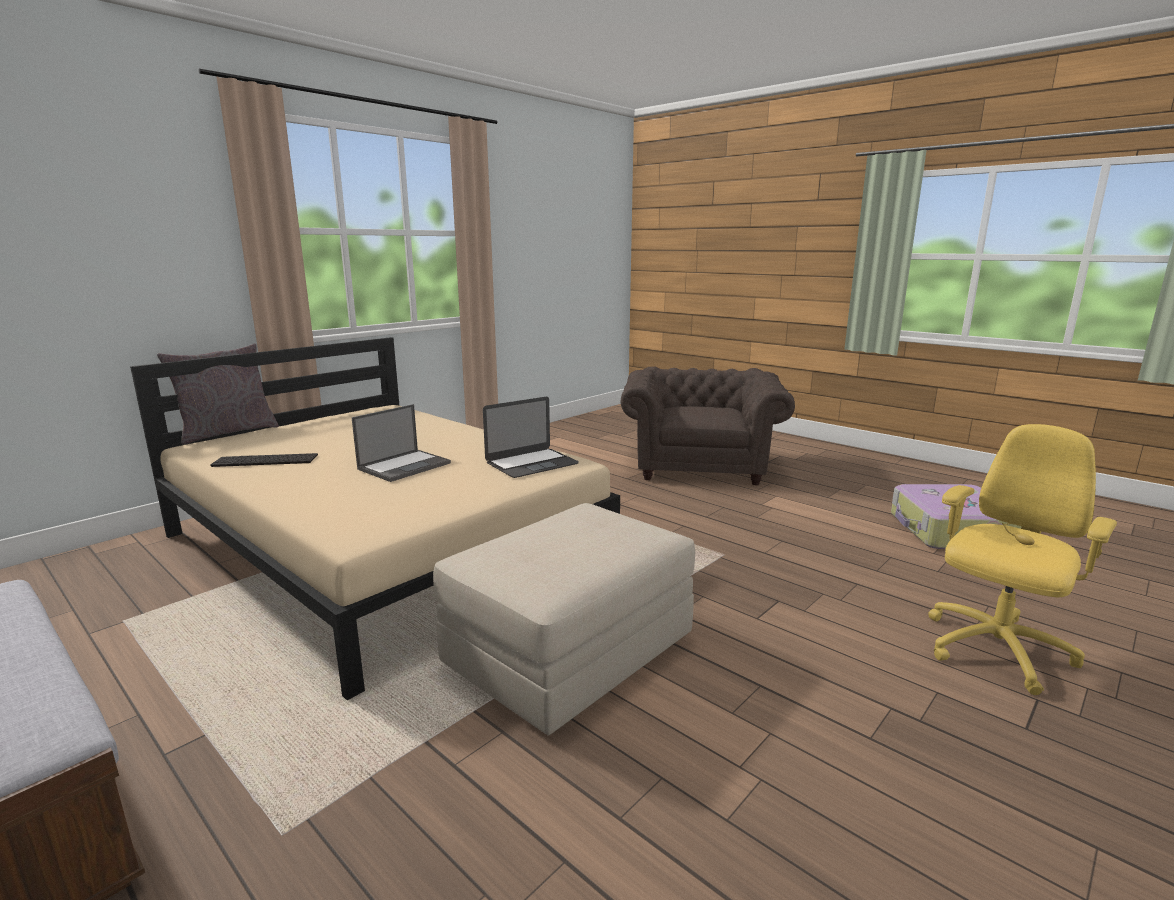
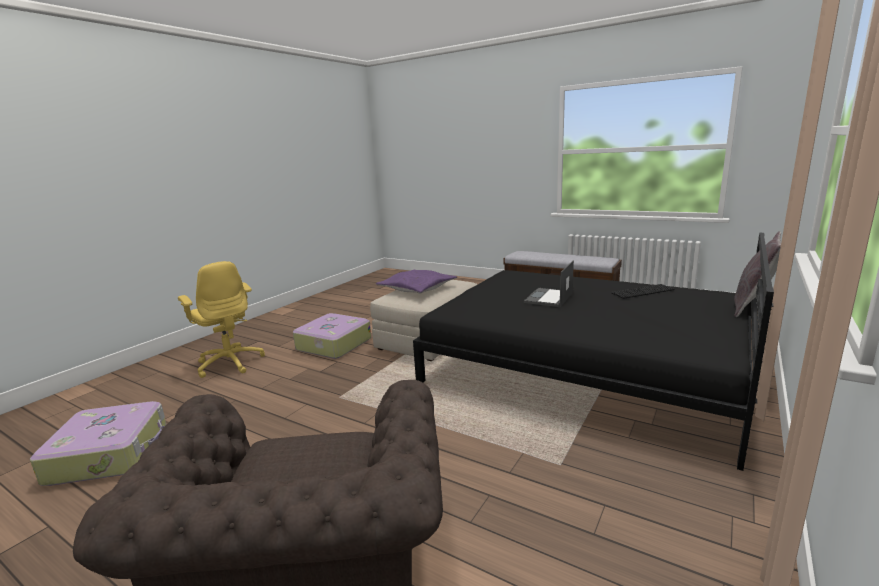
camera: 170 degrees right, 0 degrees up
(385, 546) = (584, 370): beige bed -> black bed
(532, 463) = (471, 309): laptop -> none
(588, 544) = (417, 289): none -> purple pillow
(793, 671) = (333, 344): none -> suitcase
(994, 651) = (230, 363): yellow office chair -> yellow office chair turned 75 degrees counterclockwise

